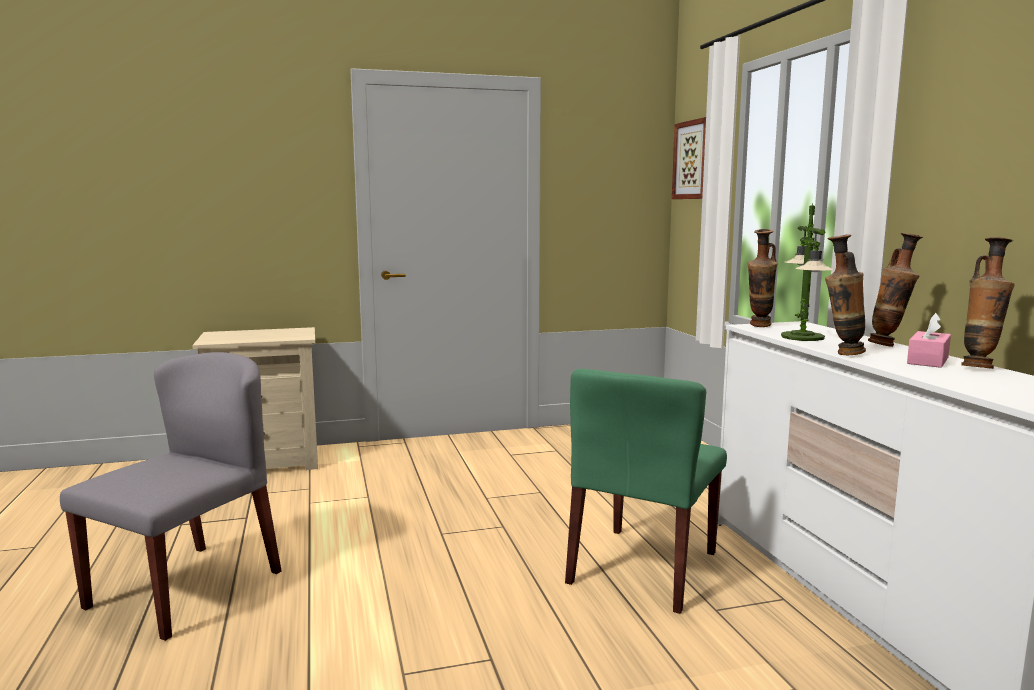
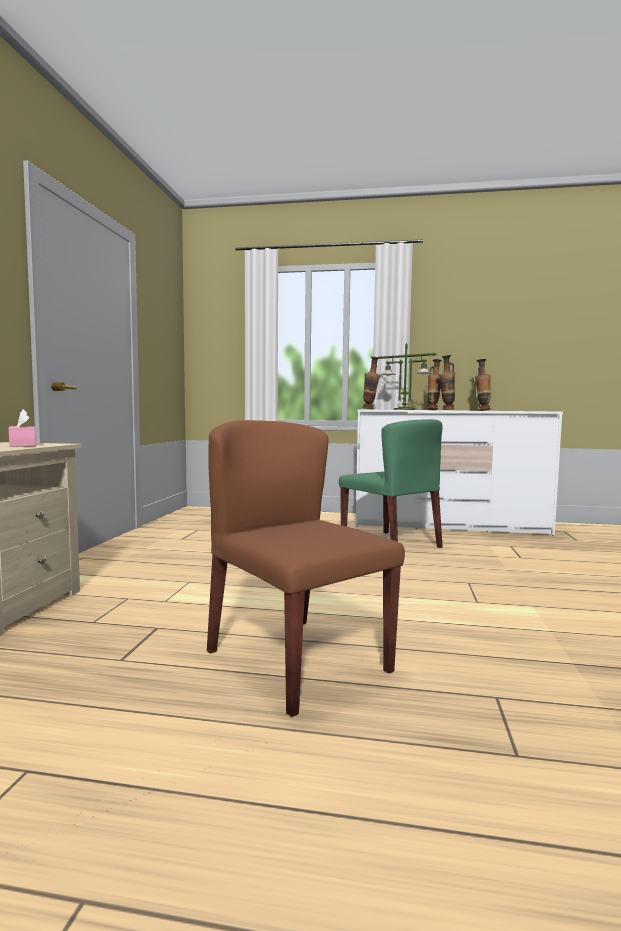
camera: 65 degrees left, 5 degrees down
(187, 588) = (296, 660): grey chair -> brown chair
(693, 160) = (214, 322): picture -> none
(927, 360) = (466, 410): pink tissue box -> pink tissue box (22, 445)

